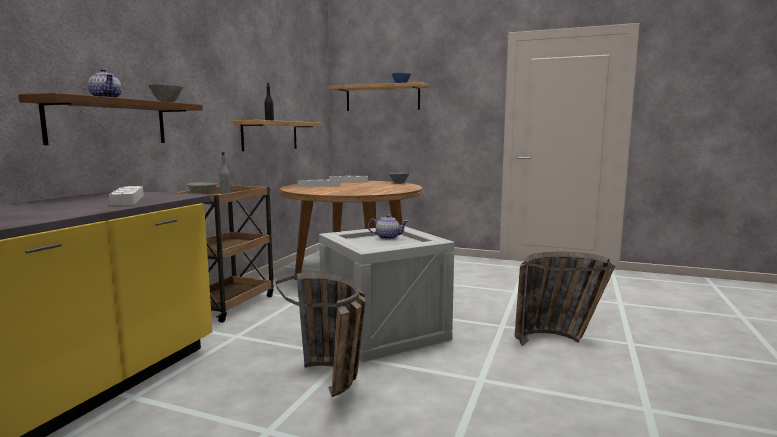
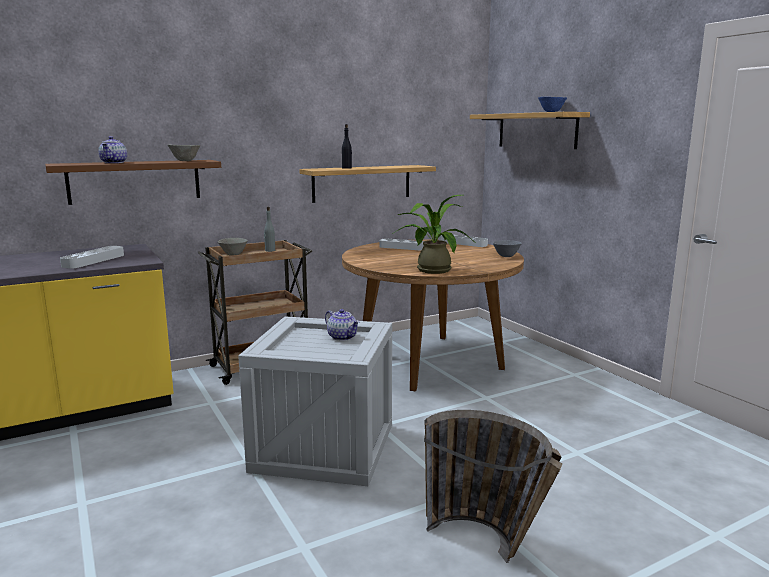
camera: 40 degrees right, 5 degrees up
(334, 385) = (187, 486): basket -> none
(380, 191) = (431, 269): none -> potted plant

